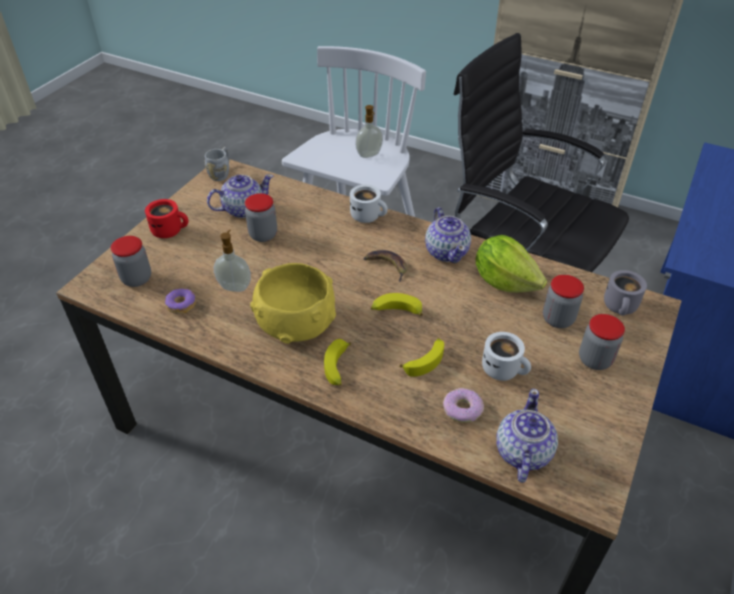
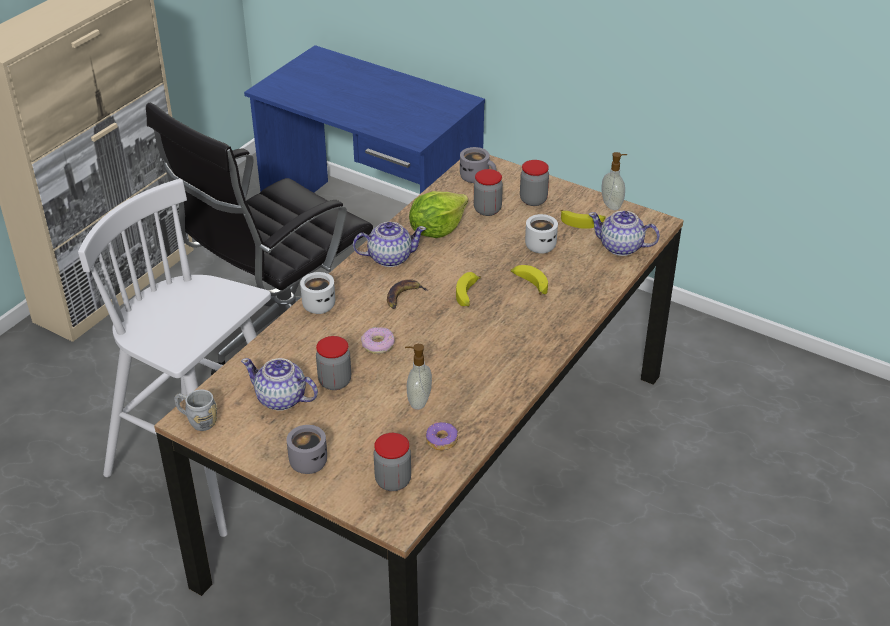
camera: 85 degrees left, 5 degrees down
(170, 230) = (307, 460): red mug -> grey mug
(243, 209) = (281, 399): teapot -> teapot turned 45 degrees counterclockwise
(294, 320) = (472, 359): yellow bowl -> none
(338, 368) = (535, 333): banana -> banana (582, 222)
(369, 155) = (191, 301): soap dispenser -> soap dispenser (612, 205)
(462, 409) = (581, 270): donut -> donut (378, 345)

